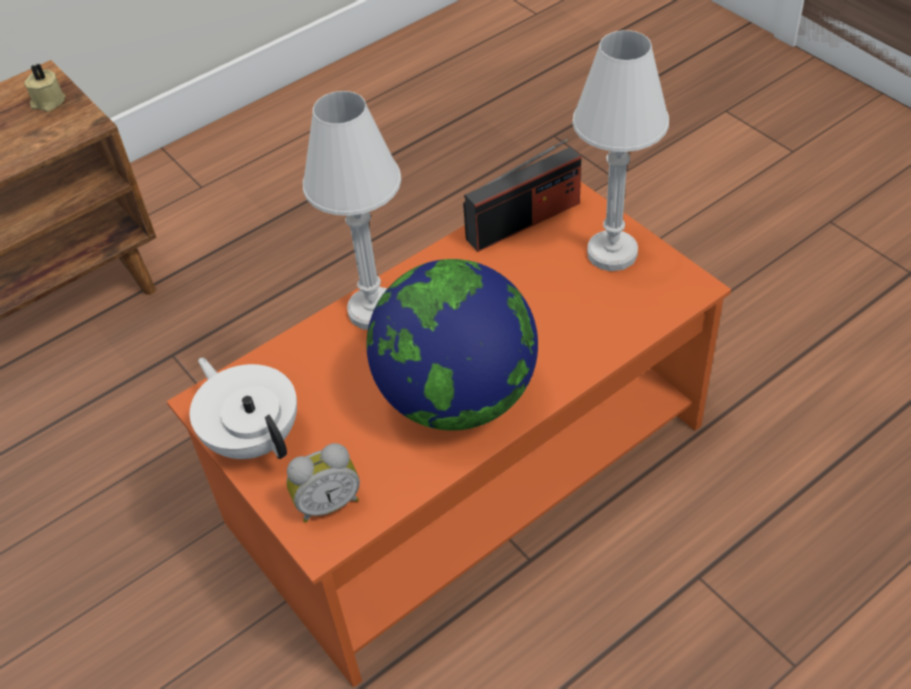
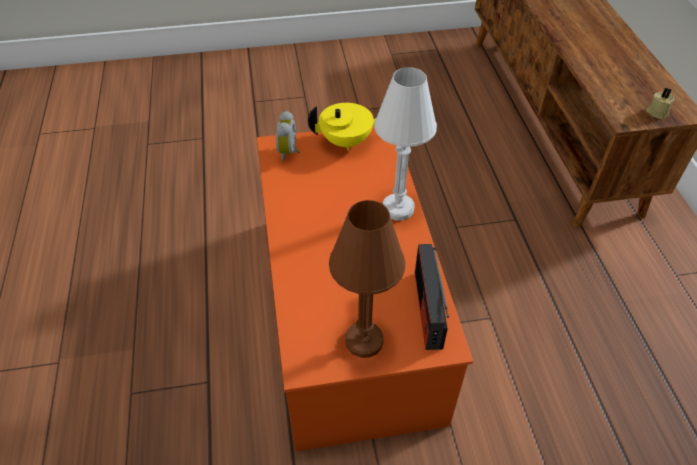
camera: 115 degrees right, 0 degrees up
(254, 437) = (347, 141): white teapot -> yellow teapot
(457, 397) = (310, 217): globe -> none
(612, 253) = (364, 341): white table lamp -> brown table lamp

